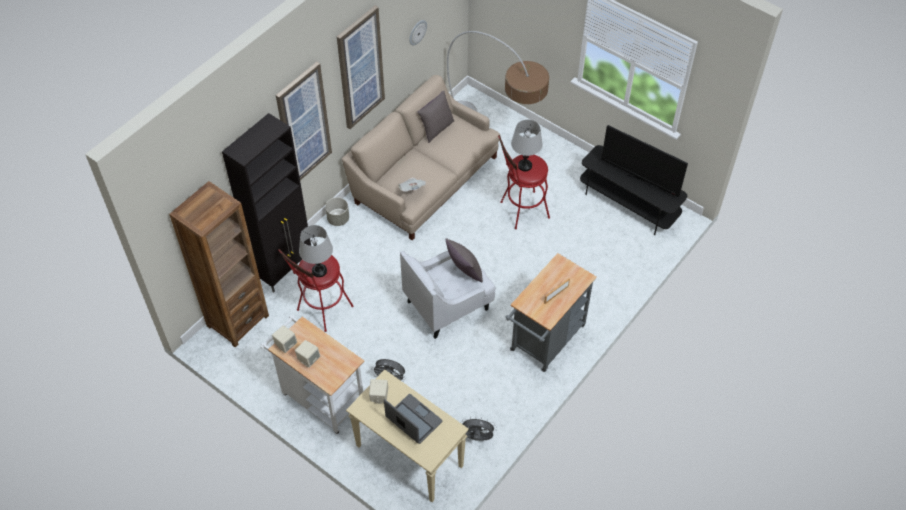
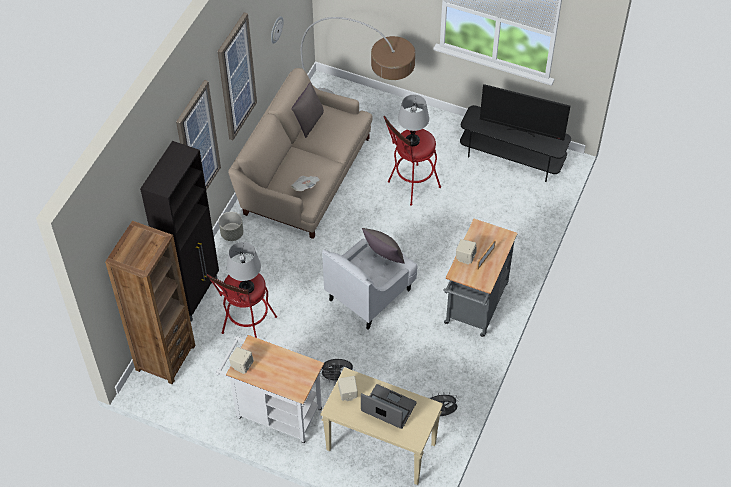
camera: 15 degrees left, 0 degrees up
(308, 359) = (269, 374): beige speaker -> beige speaker (465, 257)

